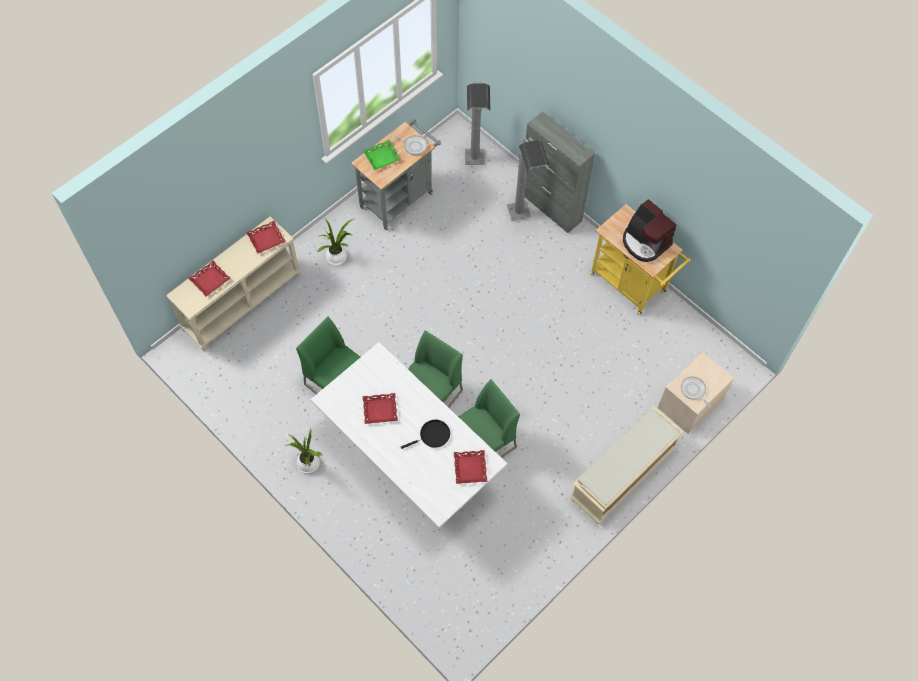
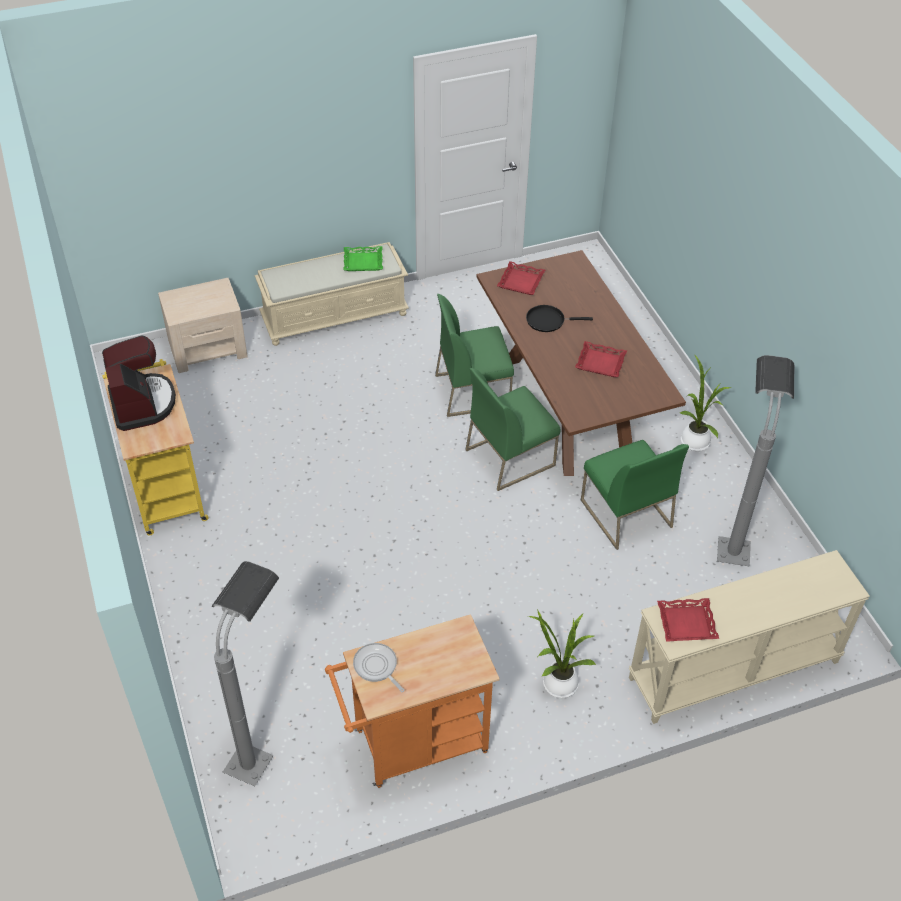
camera: 155 degrees left, 15 degrees down
(210, 280) = (794, 592): red tray -> none
(382, 157) = (442, 667): green tray -> green tray (363, 261)
(399, 197) = (413, 745): grey cart -> orange cart
(410, 459) = (566, 405): white dining table -> brown dining table
(522, 224) = (248, 624): grey floor lamp -> grey floor lamp (733, 535)
(551, 207) = (188, 633): grey cabinet -> none
(693, 390) = (212, 296): frying pan -> none

